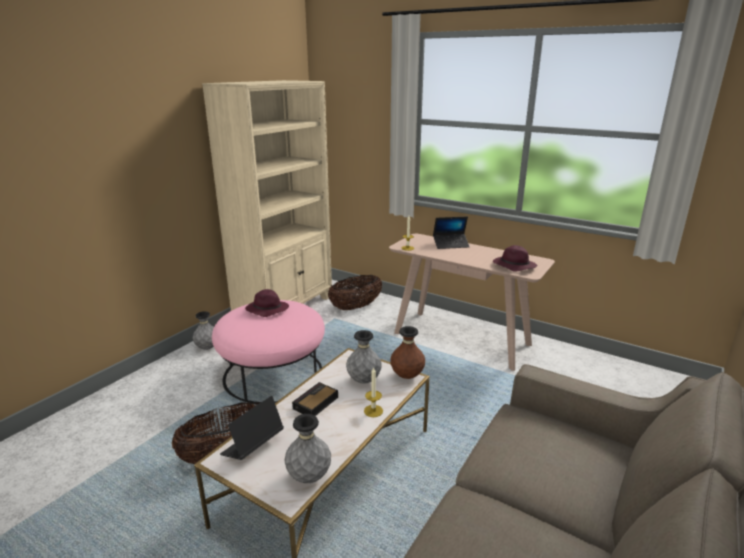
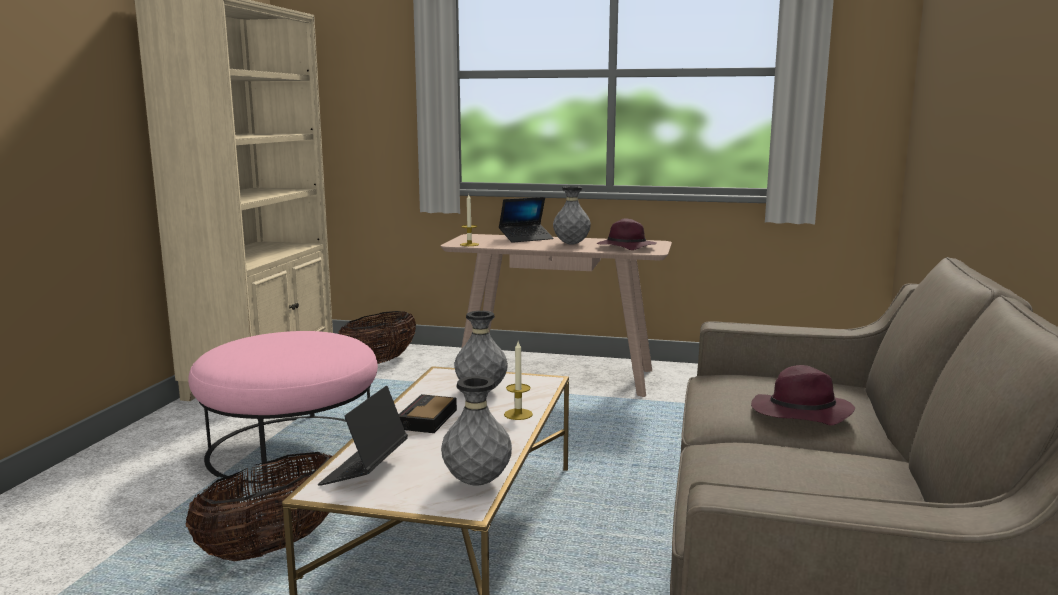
camera: 20 degrees left, 10 degrees down
(207, 348) = (152, 435): grey vase -> grey vase (571, 244)
(266, 310) = (275, 340): purple hat -> purple hat (800, 414)
(407, 376) = (539, 380): brown vase -> none

